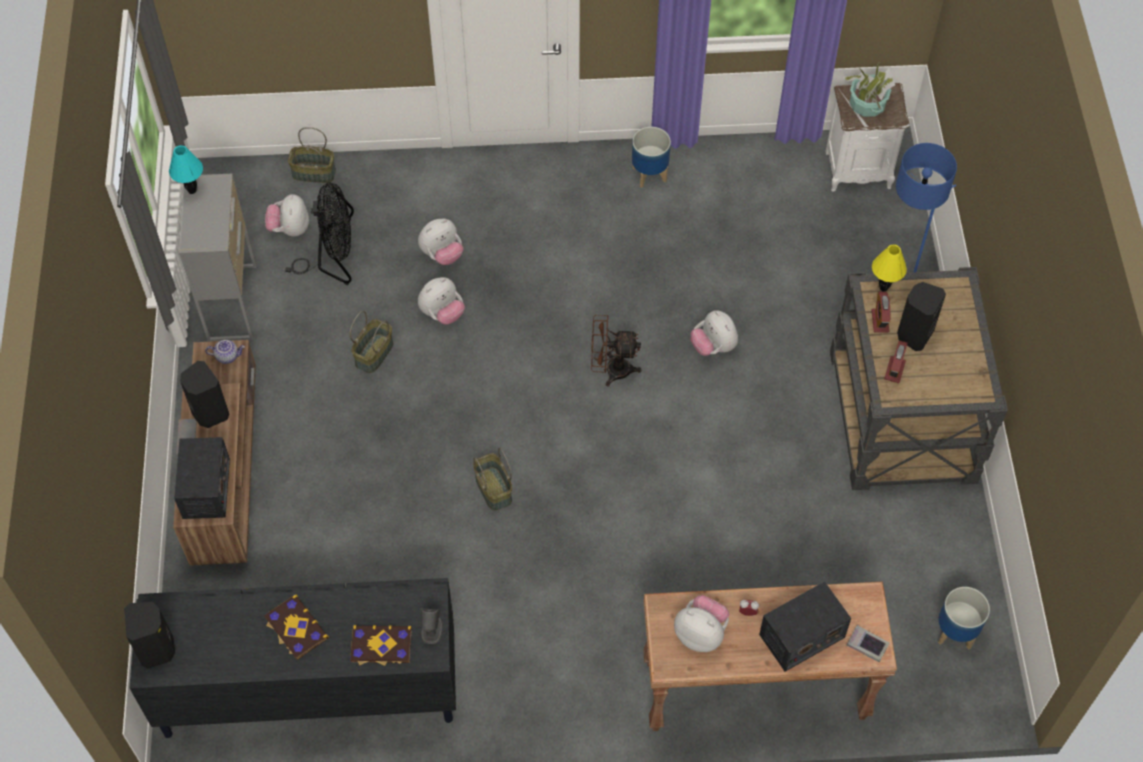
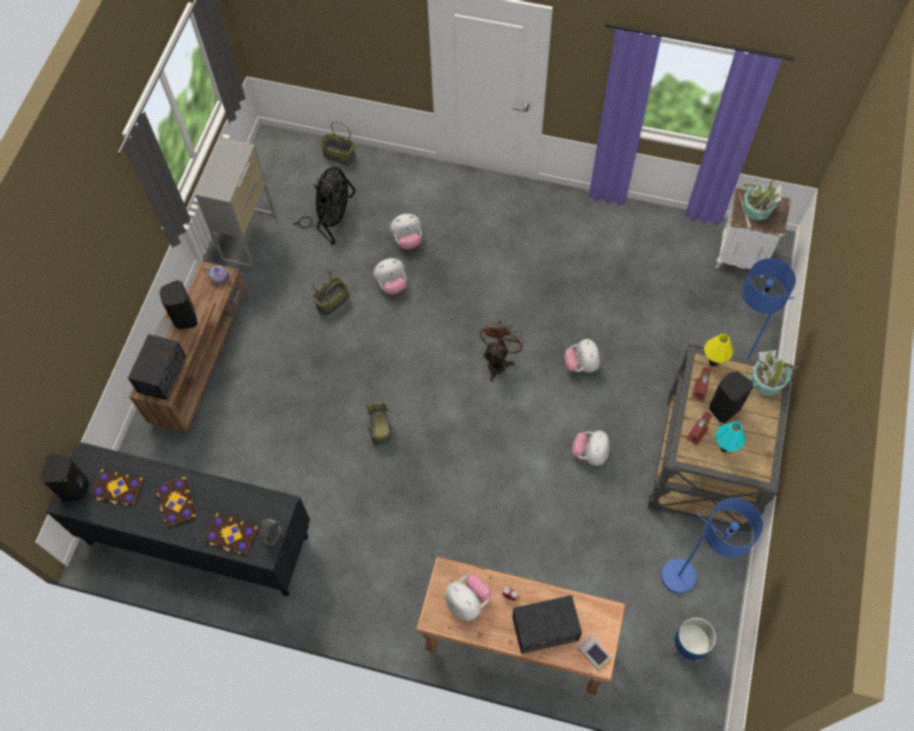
camera: 20 degrees right, 5 degrees up
(192, 191) = (221, 150): turquoise table lamp -> turquoise table lamp (723, 449)
(213, 634) = (117, 489): none -> book
(290, 229) = (308, 193): plush toy -> plush toy (590, 453)
(611, 369) = (498, 361): brown fan -> brown fan turned 90 degrees clockwise
(650, 174) = (581, 218): planter -> none
(928, 562) = (686, 583): none -> blue floor lamp
(951, 292) = (766, 382): none -> potted plant

